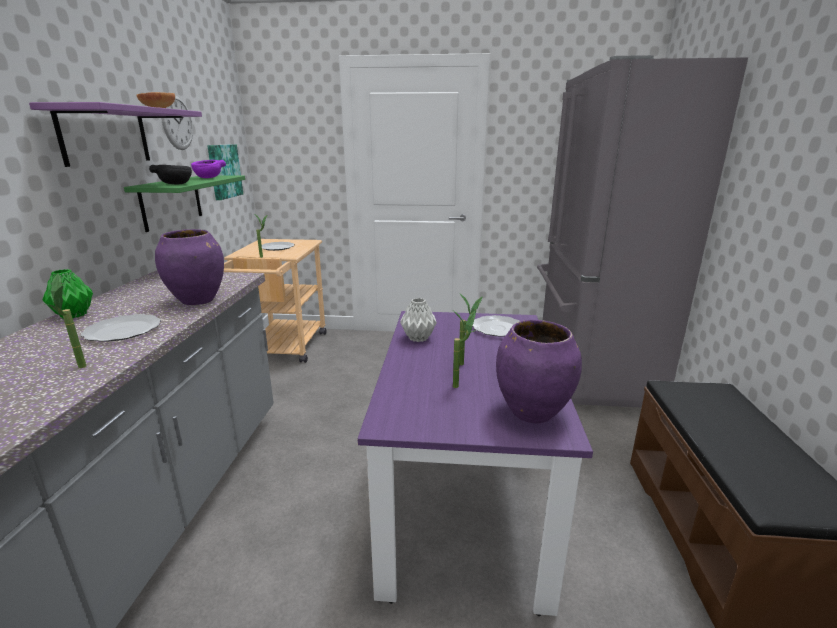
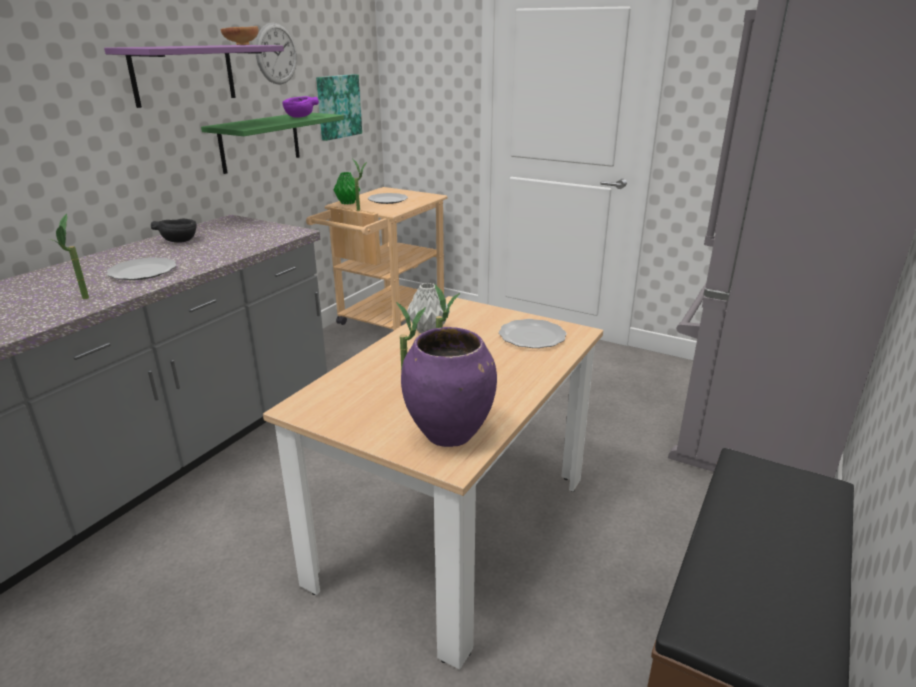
camera: 25 degrees right, 5 degrees up
(73, 315) = (123, 251): green vase -> green vase (347, 203)
(176, 184) = (249, 125): black bowl -> black bowl (180, 241)
(198, 300) = (228, 252): purple vase -> none
(463, 501) = (454, 529): purple dining table -> beige dining table

